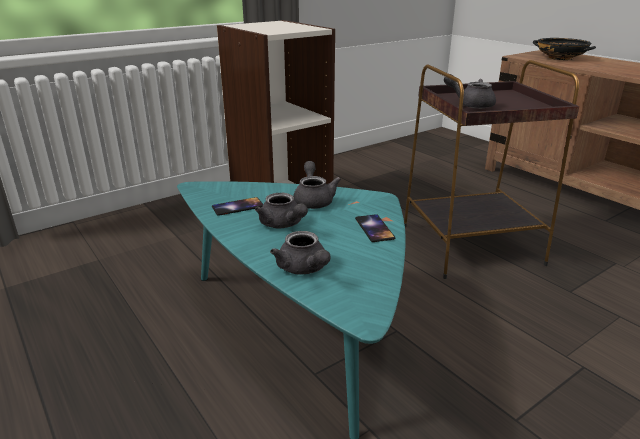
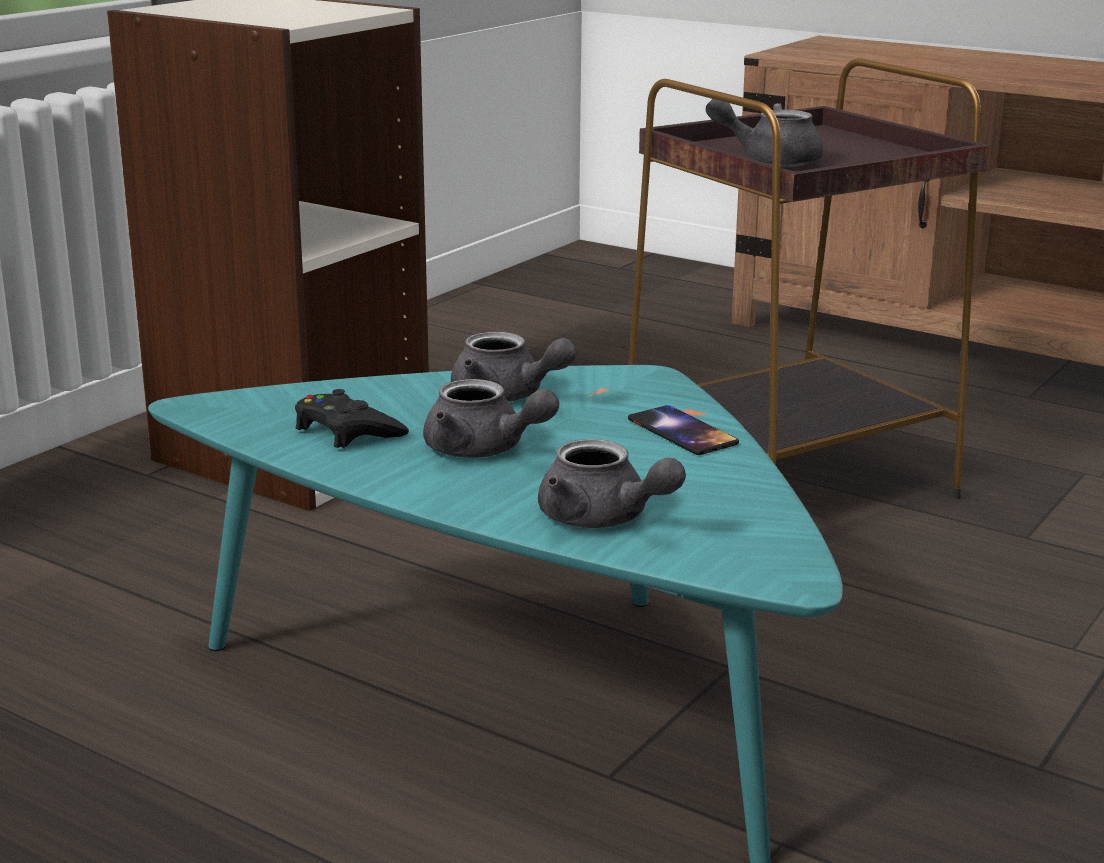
camera: 20 degrees left, 5 degrees down
(238, 207) = (347, 431): phone -> black game controller
(313, 200) = (507, 397): grey teapot -> grey teapot turned 150 degrees clockwise
(561, 58) = (869, 53): black bowl -> none

